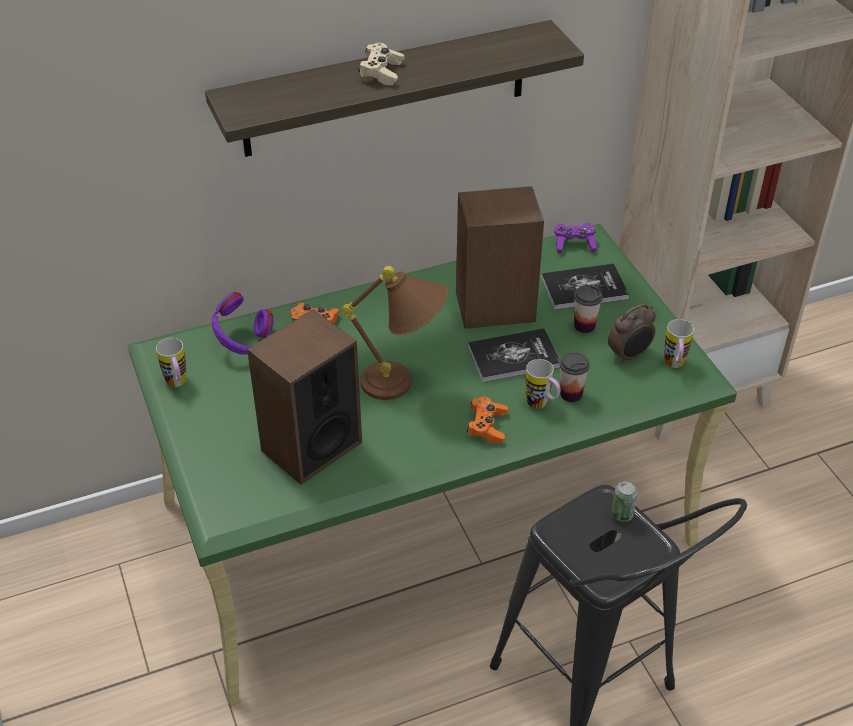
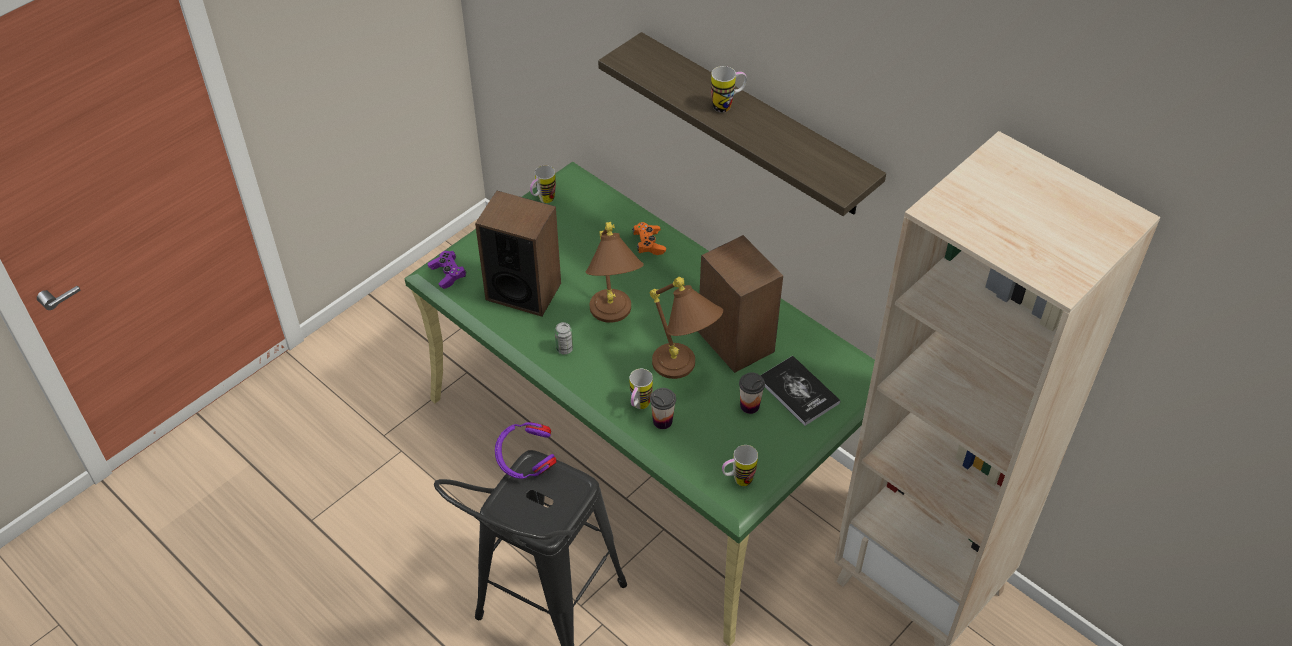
camera: 65 degrees right, 5 degrees up
(243, 343) = (604, 215): purple headphones -> purple headphones (526, 462)
(381, 72) = (727, 106): beige game controller -> mug
(487, 427) = (597, 381): orange game controller -> none
(513, 356) = (684, 372): book -> brown table lamp
(574, 244) = (852, 367): purple game controller -> purple game controller (448, 274)
(622, 515) = (569, 501): can -> can (564, 349)
(629, 356) = (731, 446): alarm clock -> none

